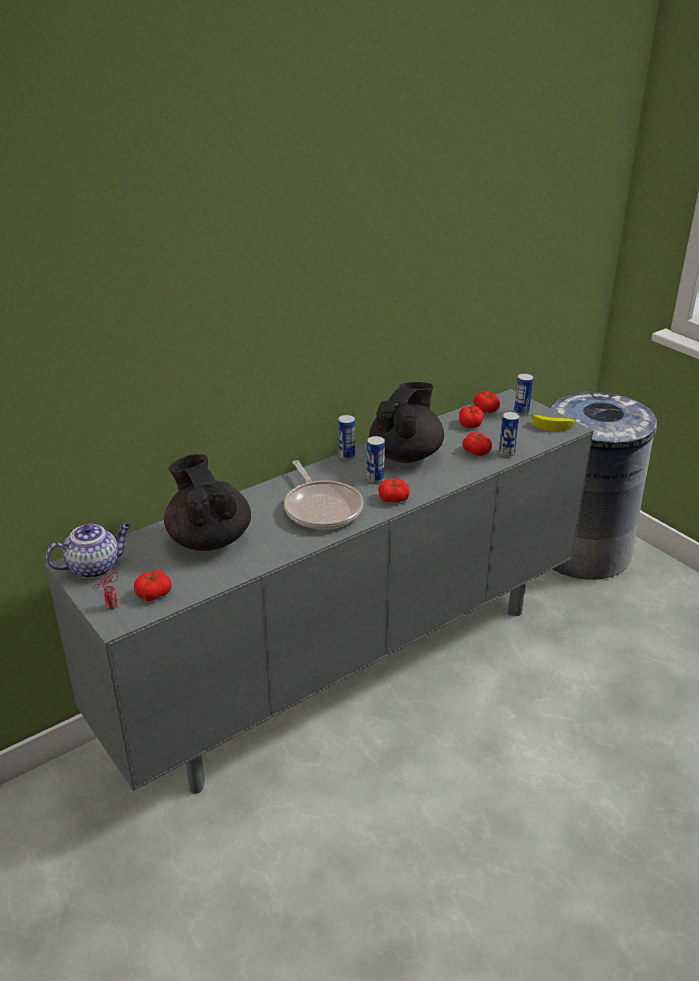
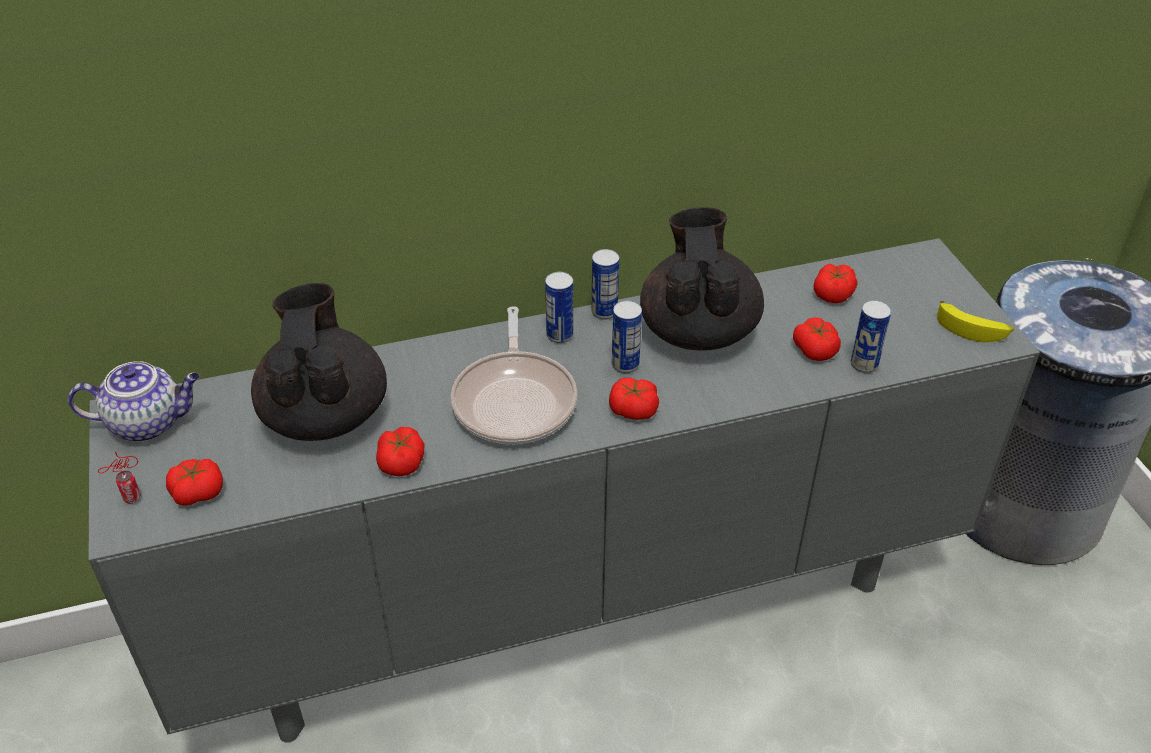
camera: 20 degrees right, 10 degrees up
(406, 454) = (698, 330): black teapot -> black teapot turned 45 degrees counterclockwise
(486, 409) = (875, 269): tomato -> tomato (402, 461)
(521, 412) = (931, 289): can -> can (559, 335)

